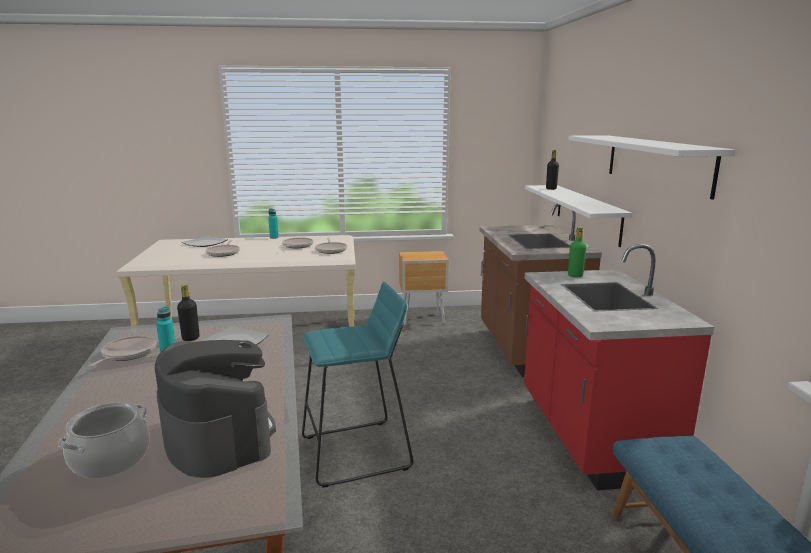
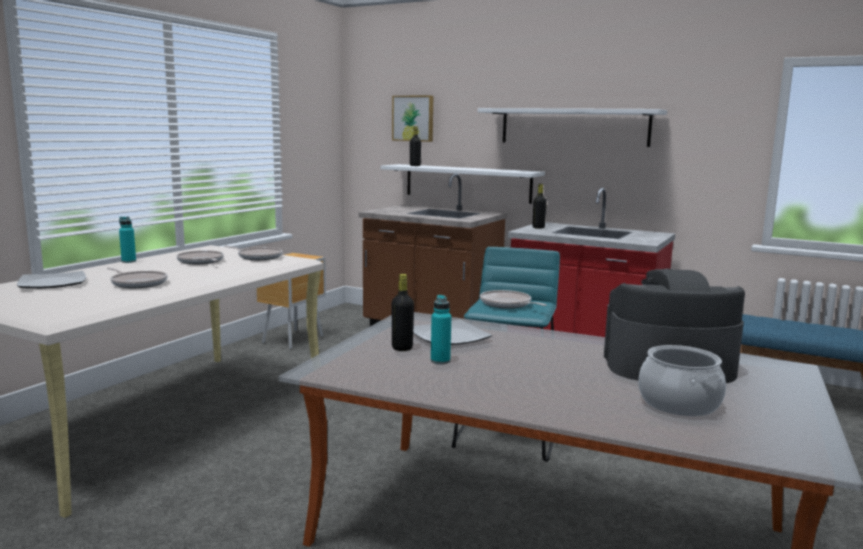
camera: 55 degrees left, 5 degrees down
(127, 354) = (402, 376): frying pan -> frying pan (507, 304)
(567, 140) = (413, 118): none -> picture
(575, 275) = (538, 227): green bottle -> black bottle

